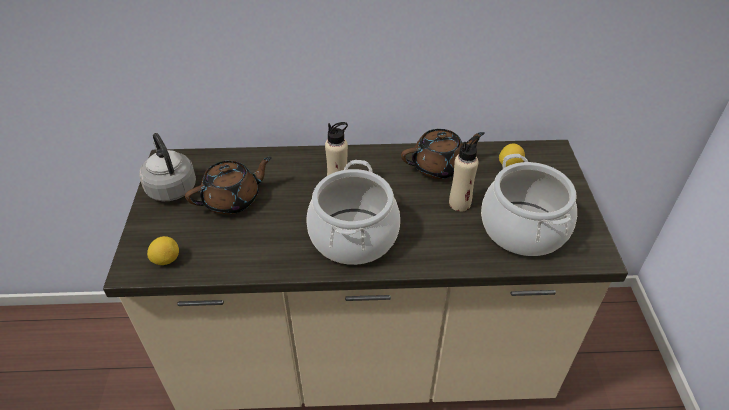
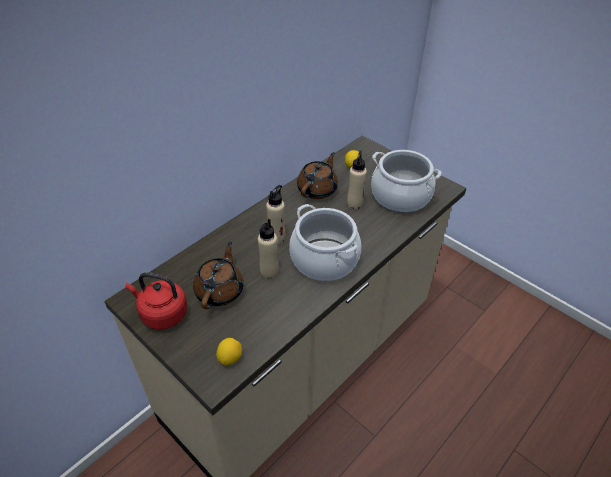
camera: 45 degrees left, 0 degrees up
(171, 187) = (162, 314): grey kettle -> red kettle
(291, 212) = (269, 271): none -> beige bottle

